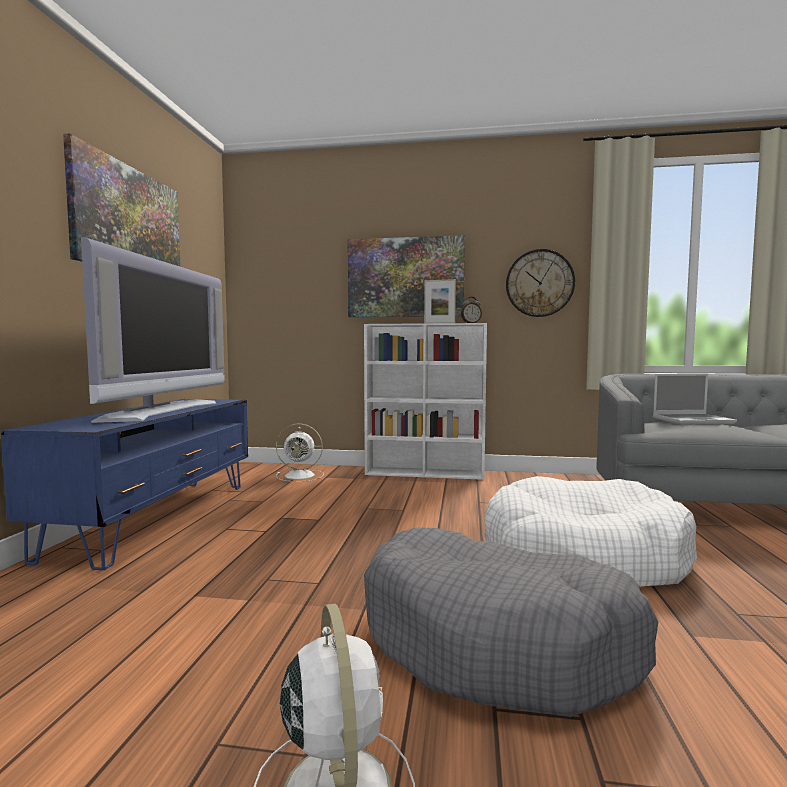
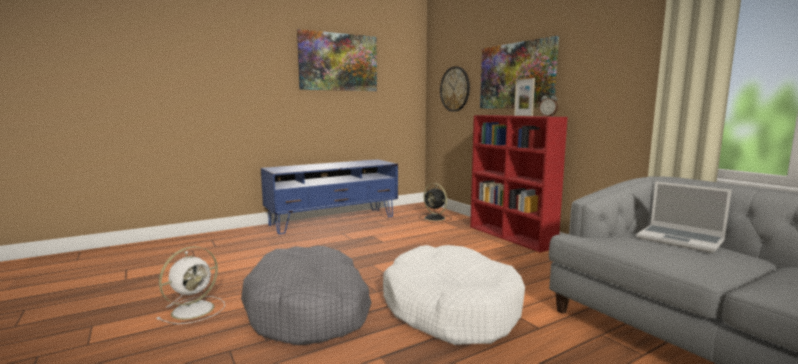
camera: 50 degrees right, 5 degrees up
(160, 410) = (335, 165): television -> none
(301, 476) = (435, 218): white fan -> black fan
(426, 473) = (511, 237): white bookcase -> red bookcase
(539, 283) = (619, 76): wall clock -> wall clock (455, 89)

